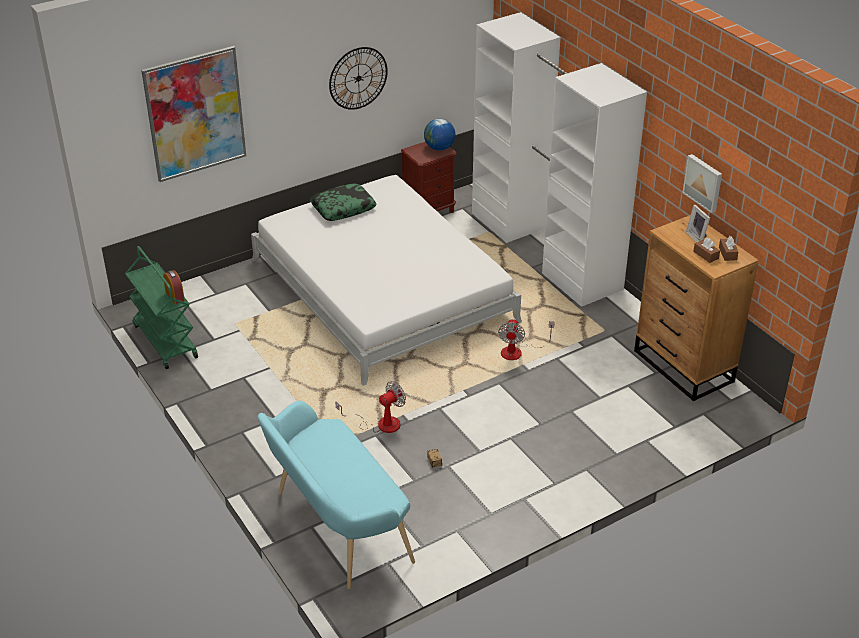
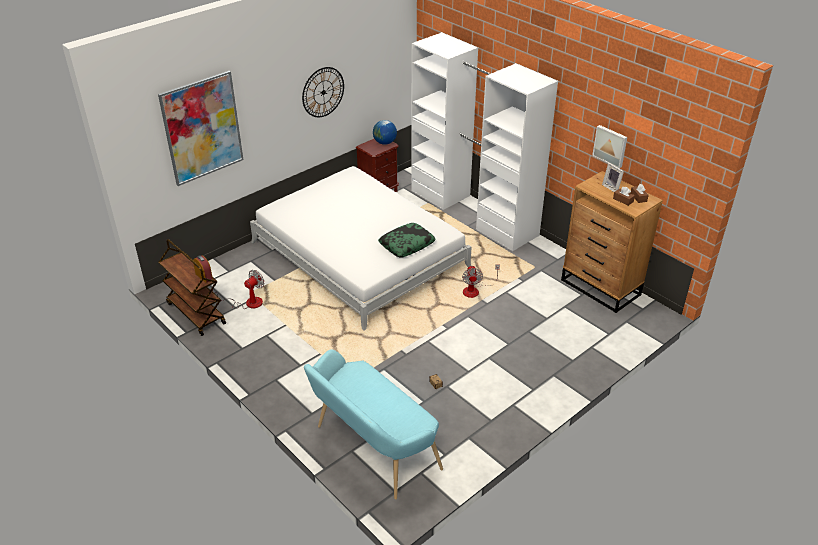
camera: 10 degrees left, 0 degrees up
(164, 341) = (195, 313): green cart -> brown cart
(343, 208) = (320, 194): pillow -> pillow (407, 244)
(380, 424) = (385, 359): fan -> fan (248, 303)

